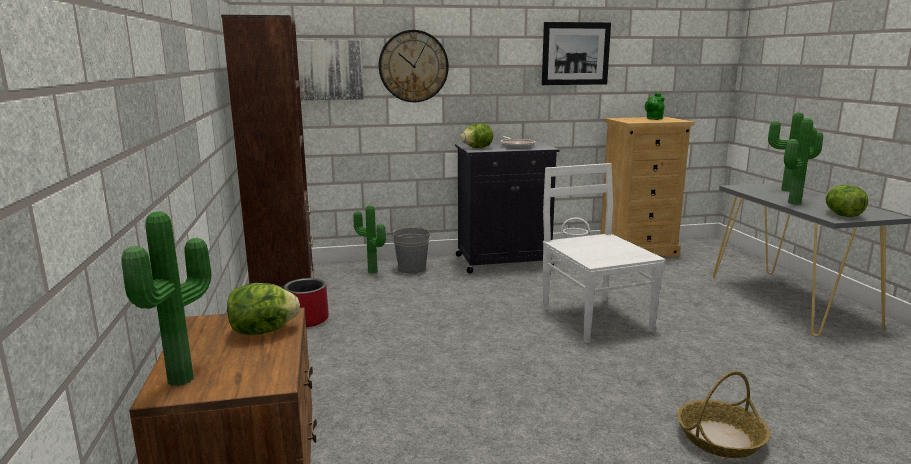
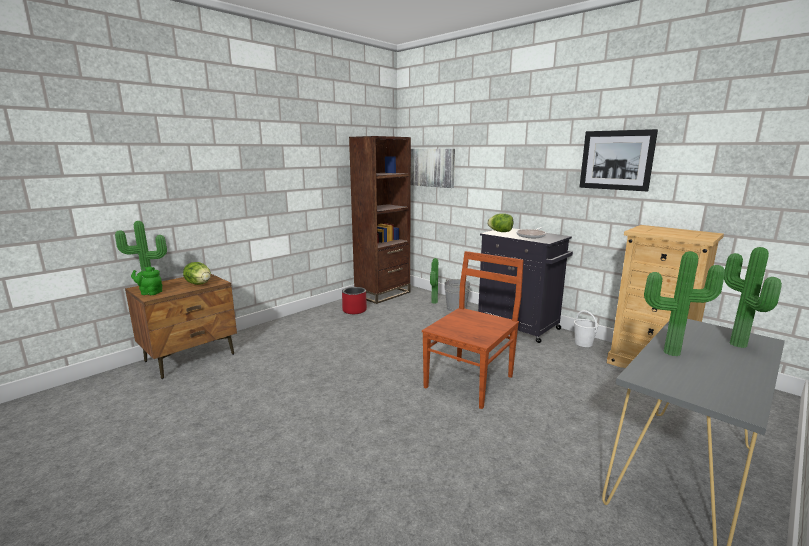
camera: 55 degrees right, 0 degrees up
(413, 66) = (483, 167): wall clock -> none
(594, 318) = (470, 380): white chair -> brown chair
(653, 119) = (683, 232): green teapot -> green teapot (150, 293)
(720, 438) = (335, 470): basket -> none
(842, 215) = (667, 380): lettuce -> none

